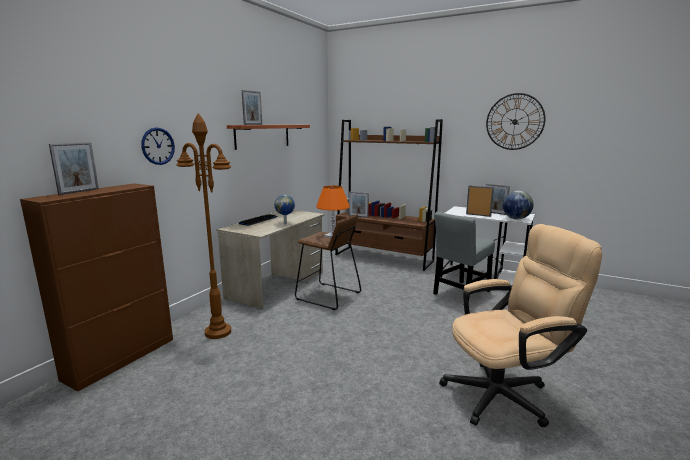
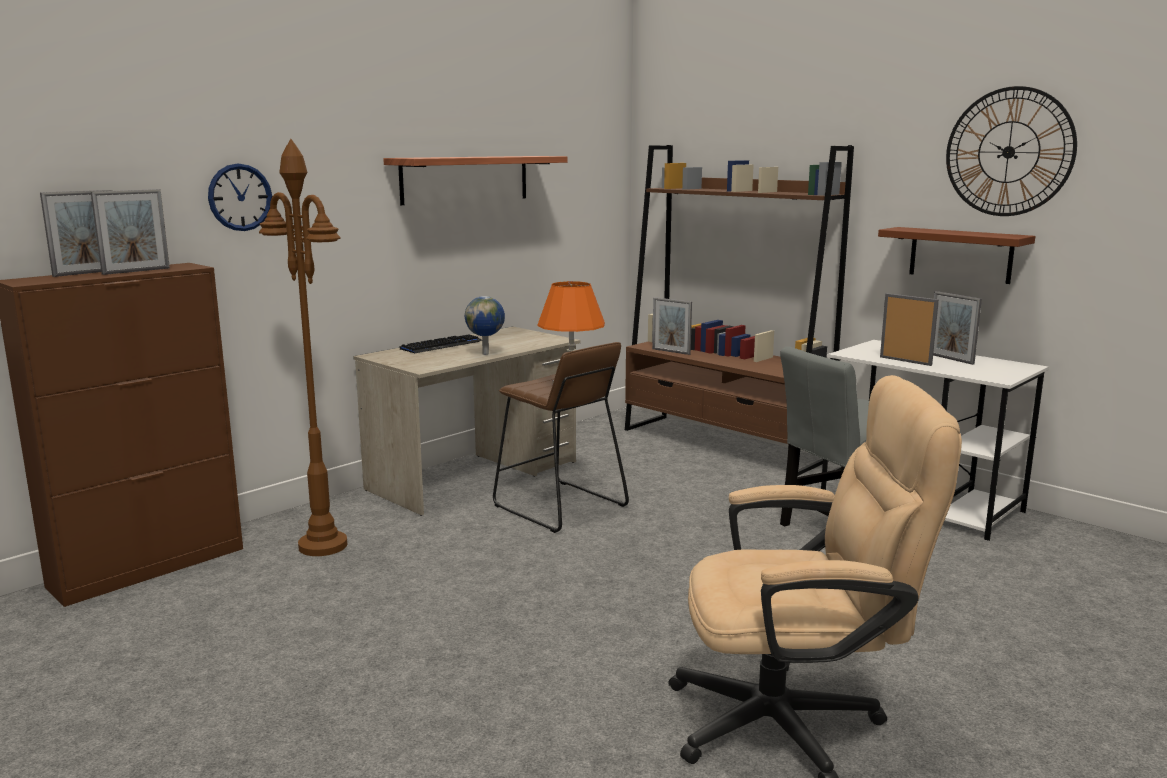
camera: 15 degrees right, 0 degrees up
(253, 124) = (435, 157): picture frame -> picture frame (136, 271)
(493, 167) = (960, 255): none -> brown shelf
(516, 219) = (986, 373): globe -> none

